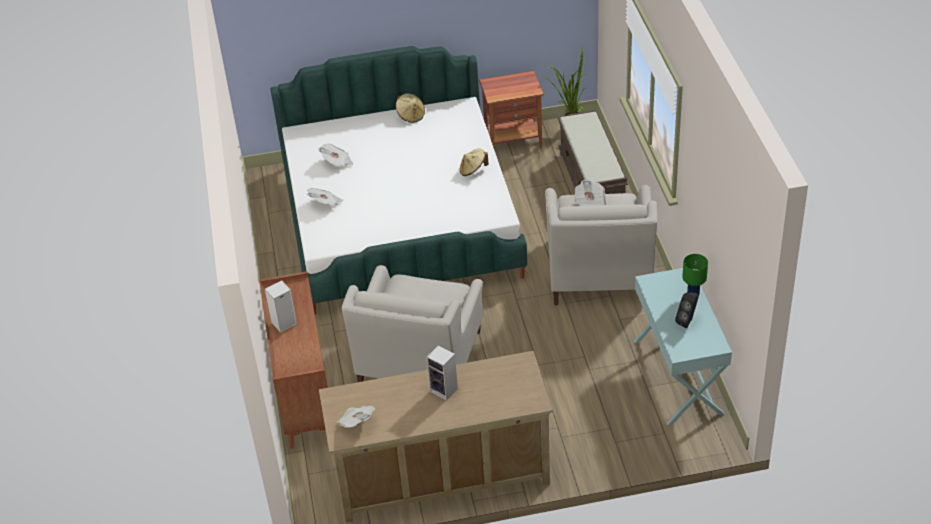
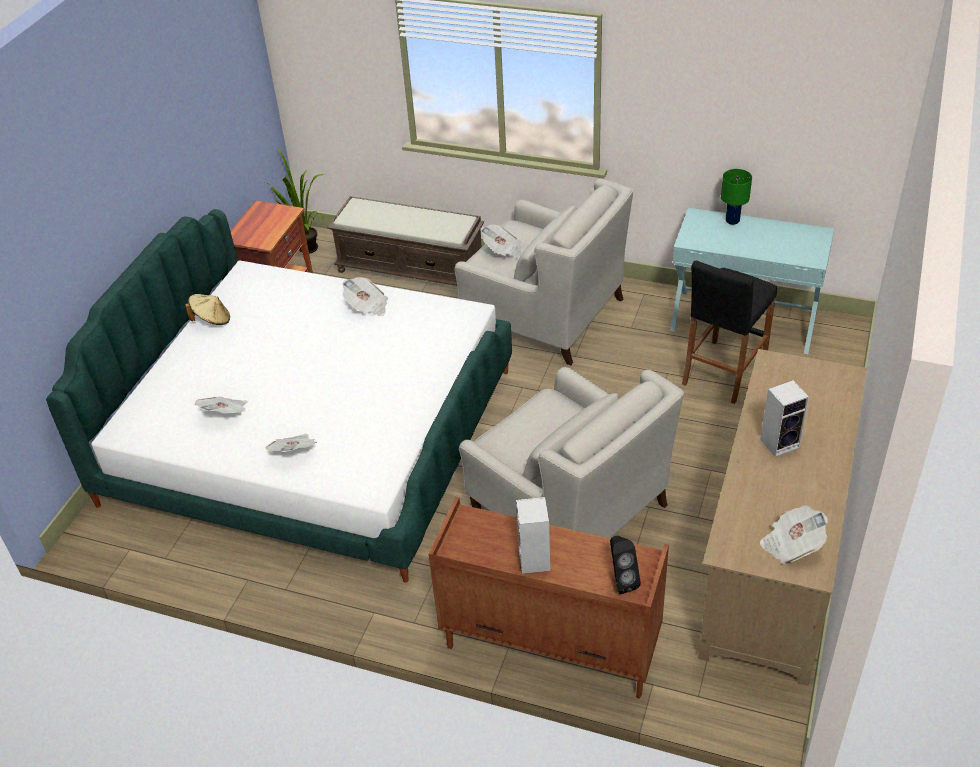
camera: 60 degrees left, 0 degrees up
(473, 170) = (367, 306): beige hat -> newspaper
(609, 385) = (723, 372): none -> black stool
(687, 321) = (769, 238): black speaker -> black speaker (621, 580)

